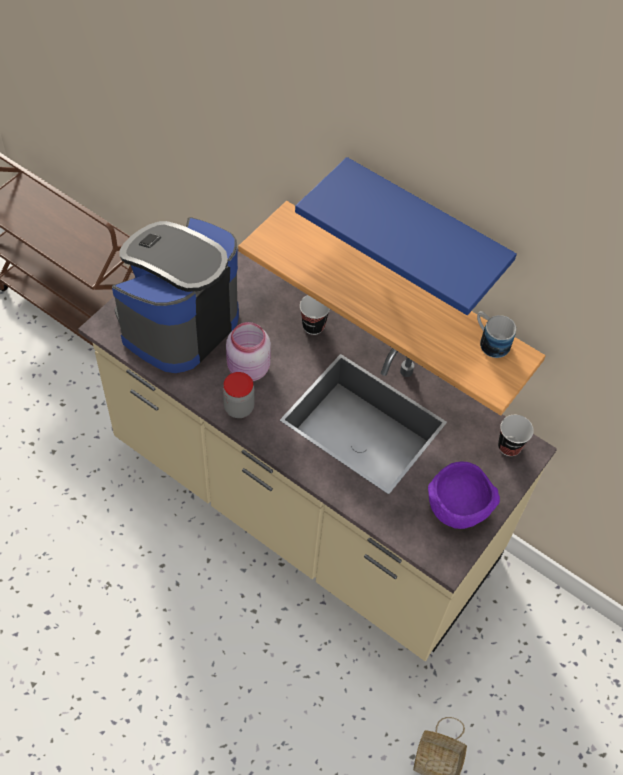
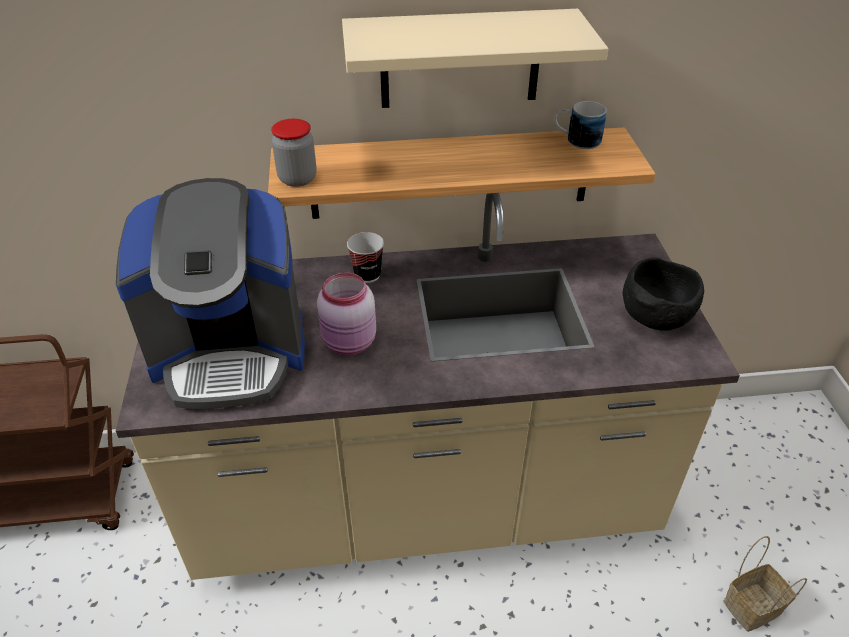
camera: 40 degrees left, 15 degrees down
(178, 323) = (231, 353): coffee machine -> coffee machine turned 90 degrees counterclockwise
(239, 407) = (380, 378): jar -> jar (297, 179)
(424, 230) = (460, 59): blue shelf -> beige shelf
(458, 508) = (655, 317): purple bowl -> black bowl
(509, 447) = (625, 253): cup -> none

